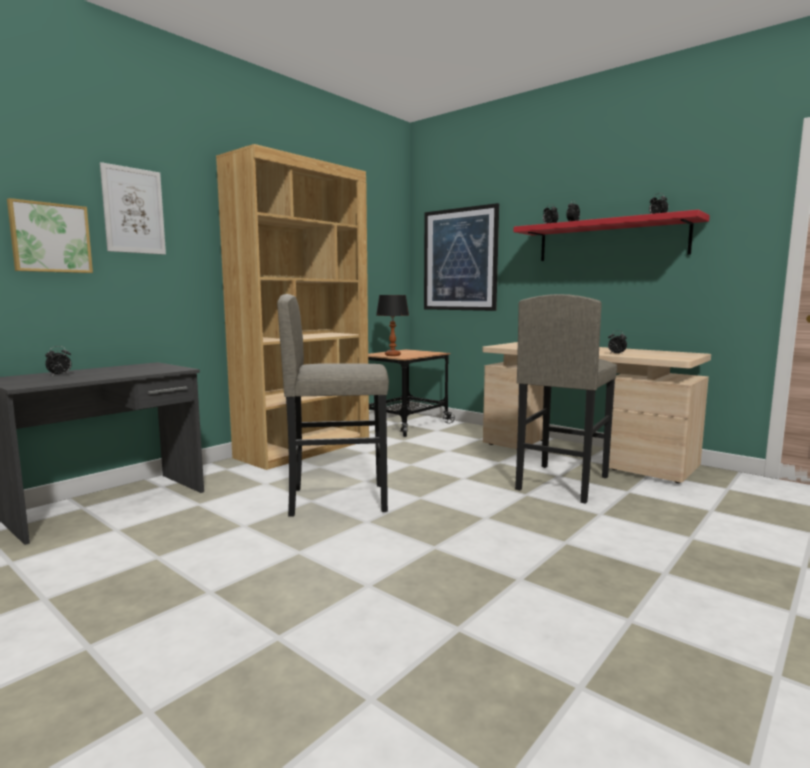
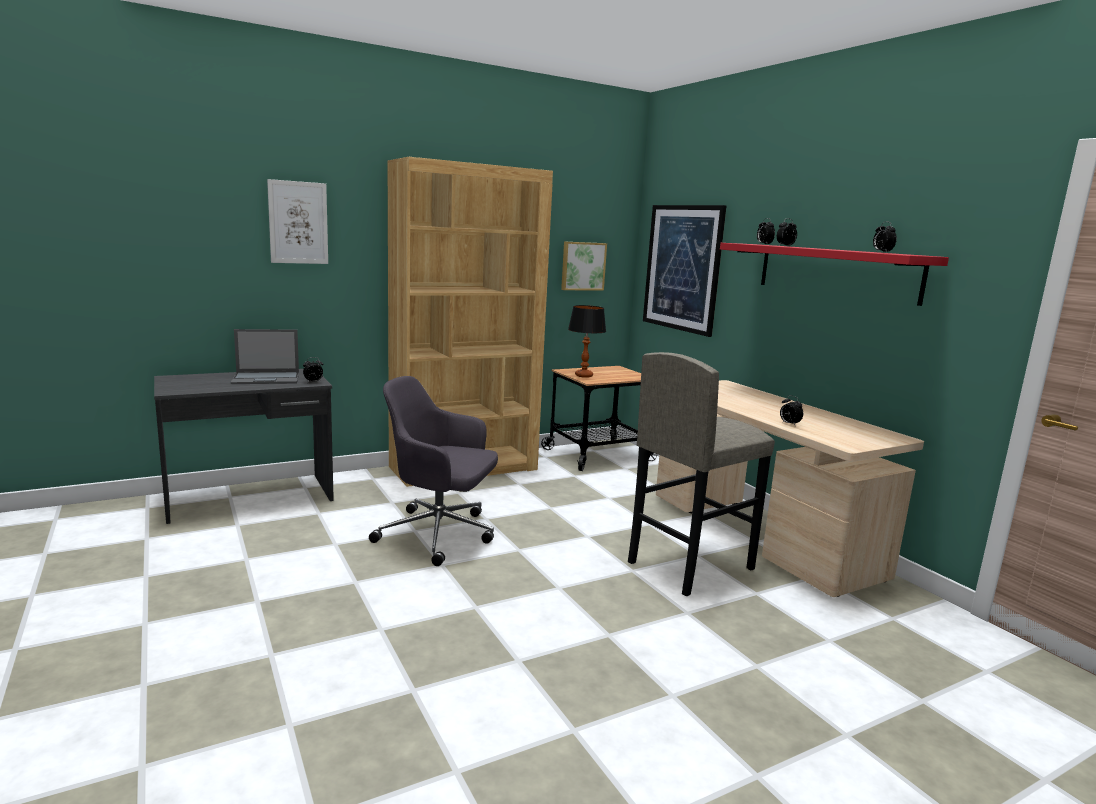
camera: 20 degrees right, 5 degrees up
(50, 238) = (219, 252): picture -> picture (582, 266)
(60, 375) = (214, 379): alarm clock -> alarm clock (313, 382)
(121, 370) = (267, 378): none -> laptop
(338, 499) = (439, 534): grey stool -> grey office chair

